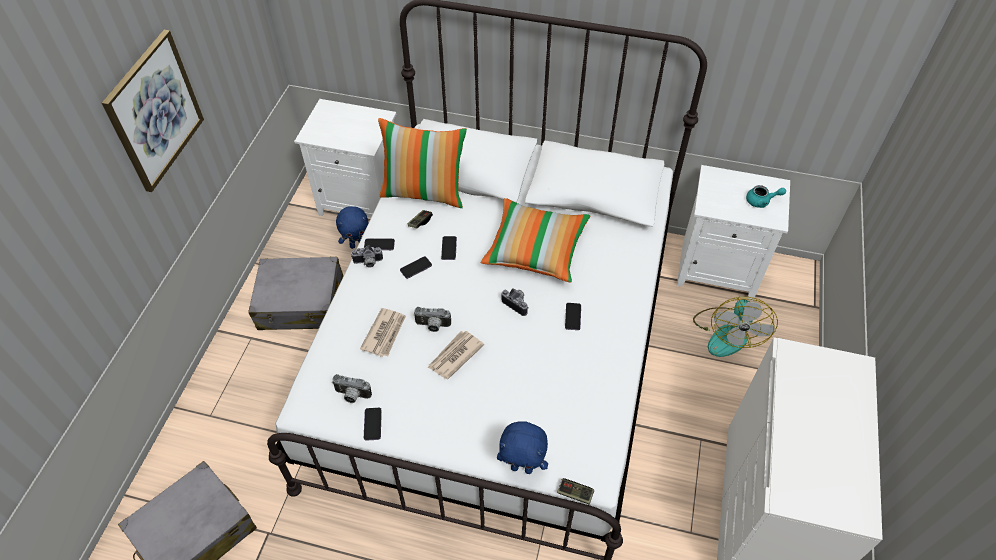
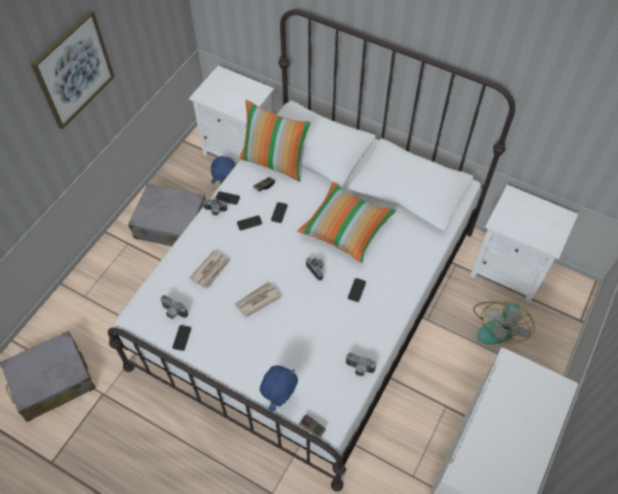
camera: 15 degrees right, 5 degrees up
(432, 326) = (248, 273): camera -> camera (359, 369)
(522, 467) = (280, 398): blue plush toy -> blue plush toy turned 90 degrees counterclockwise
(761, 201) = (546, 227): turquoise teapot -> none

